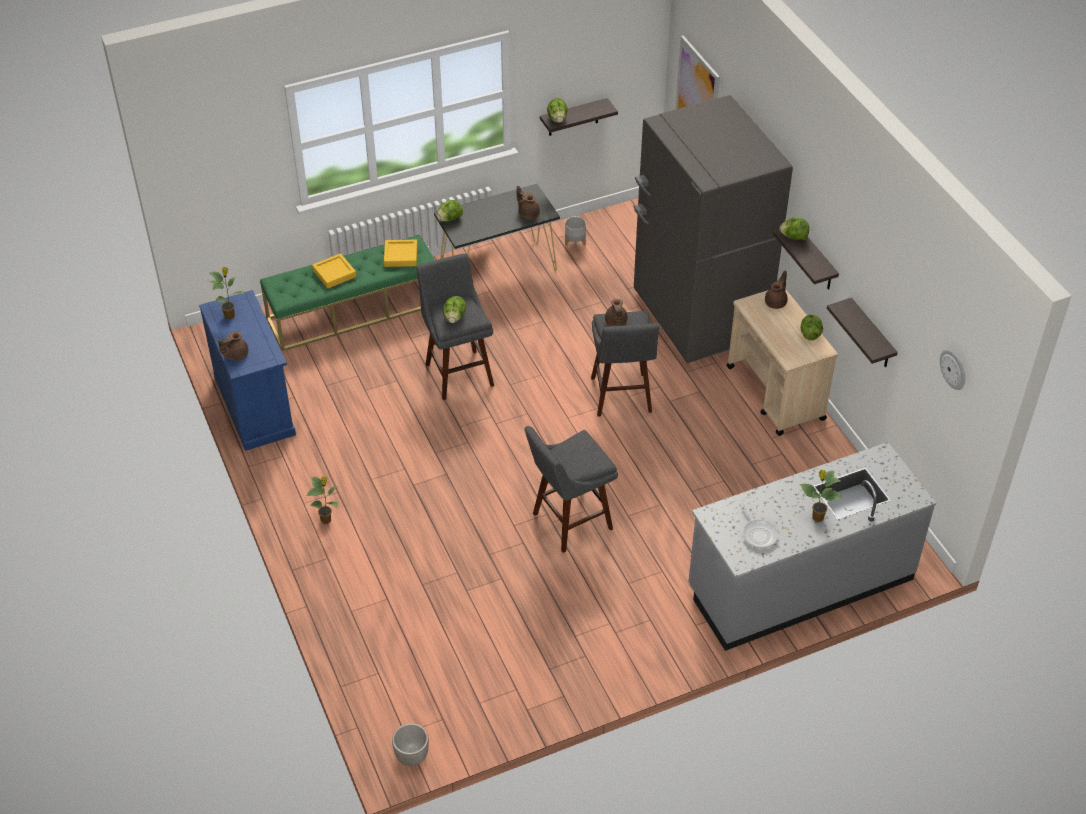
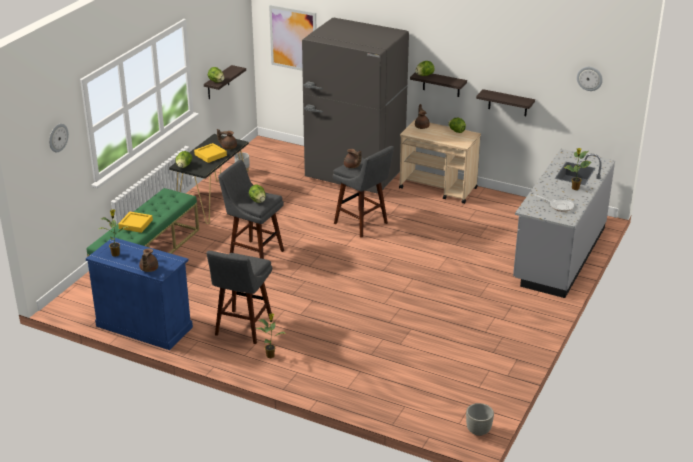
camera: 40 degrees left, 15 degrees down
(235, 147) = (58, 137): none -> wall clock
(401, 256) = (167, 200): yellow tray -> yellow tray (210, 155)
(568, 523) = (412, 287): grey stool -> grey stool (242, 328)

